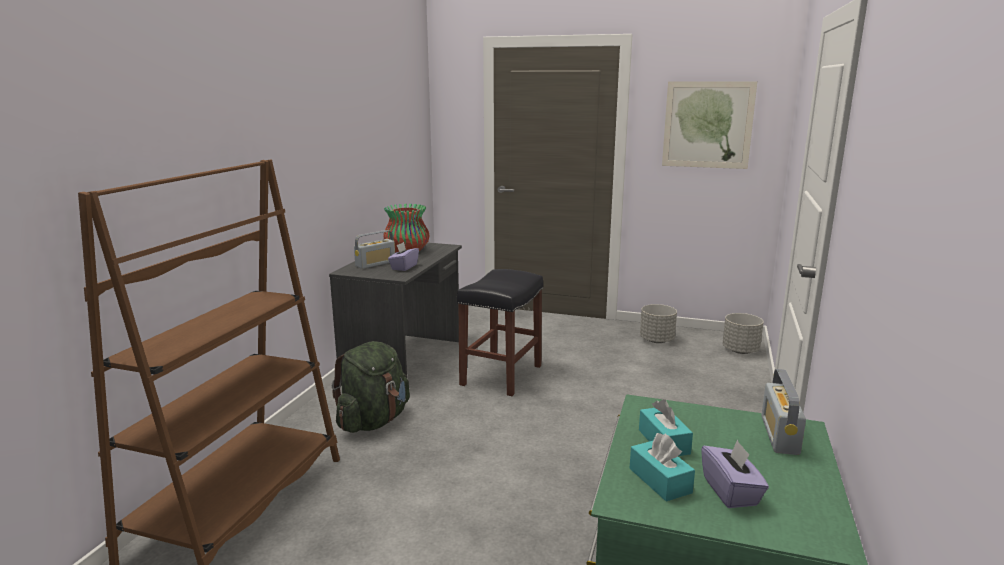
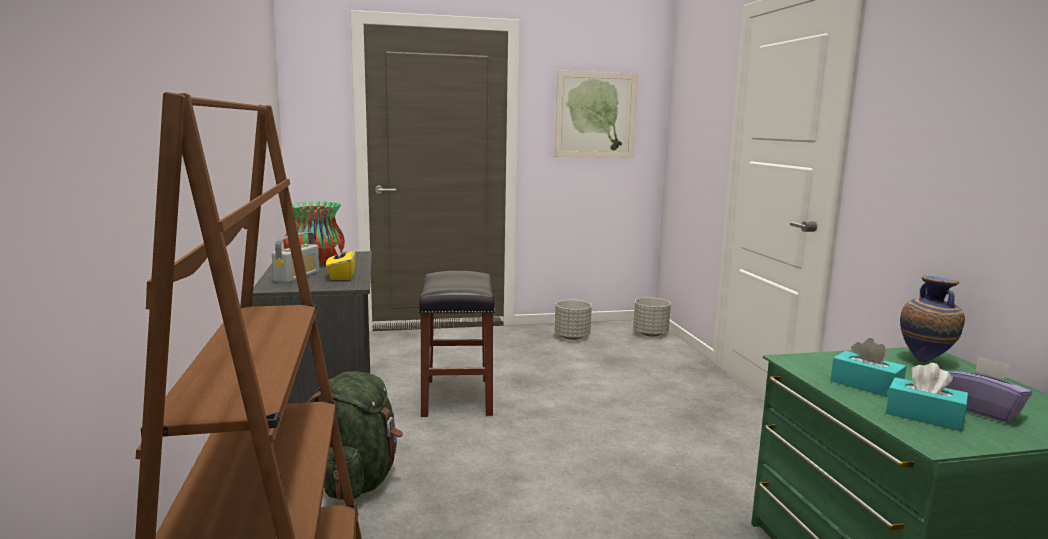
camera: 30 degrees left, 5 degrees down
(404, 267) = (341, 276): purple tissue box -> yellow tissue box
(779, 435) = (925, 361): radio -> vase

